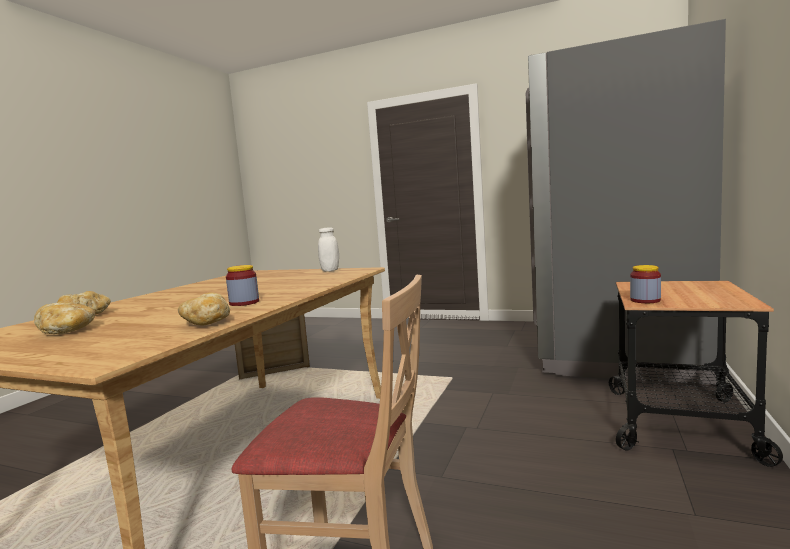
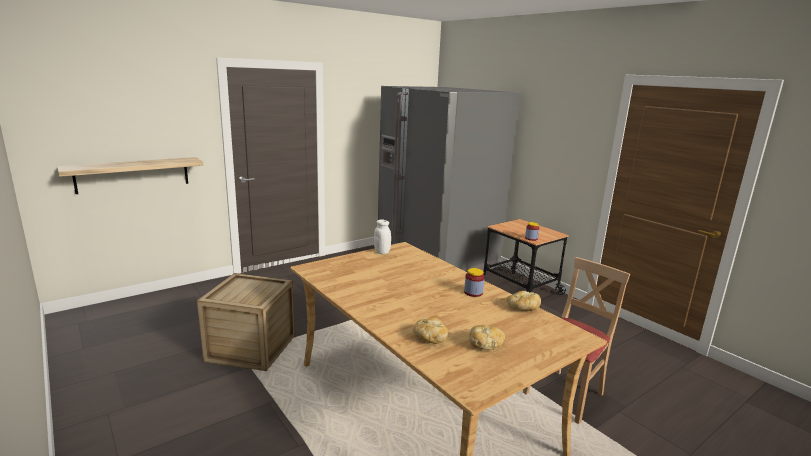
camera: 60 degrees left, 10 degrees up
(307, 212) = (133, 174): none -> shelf

